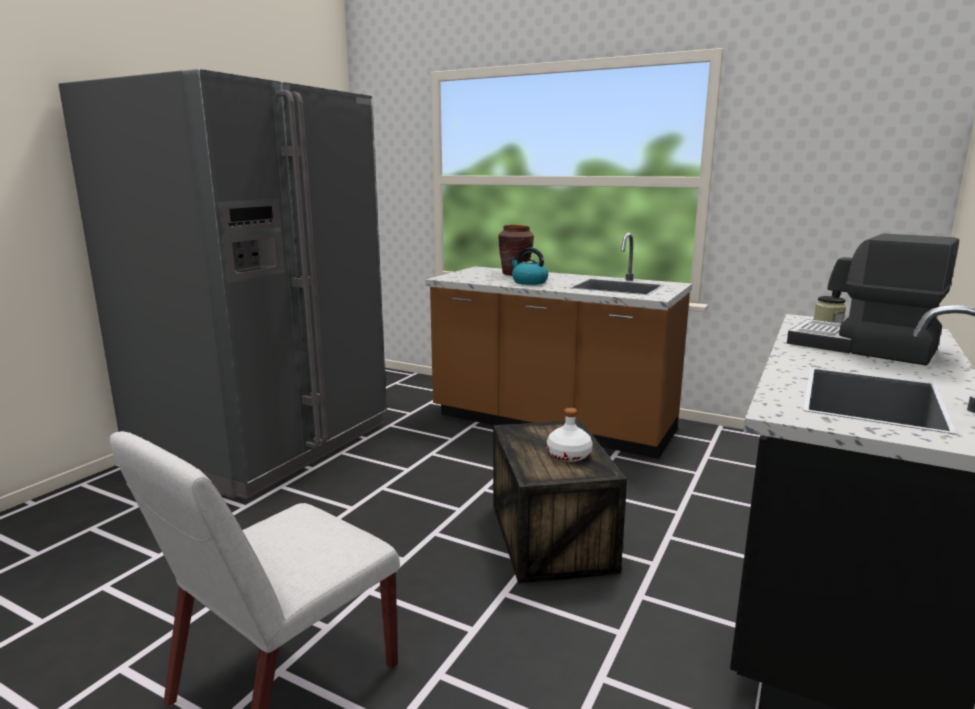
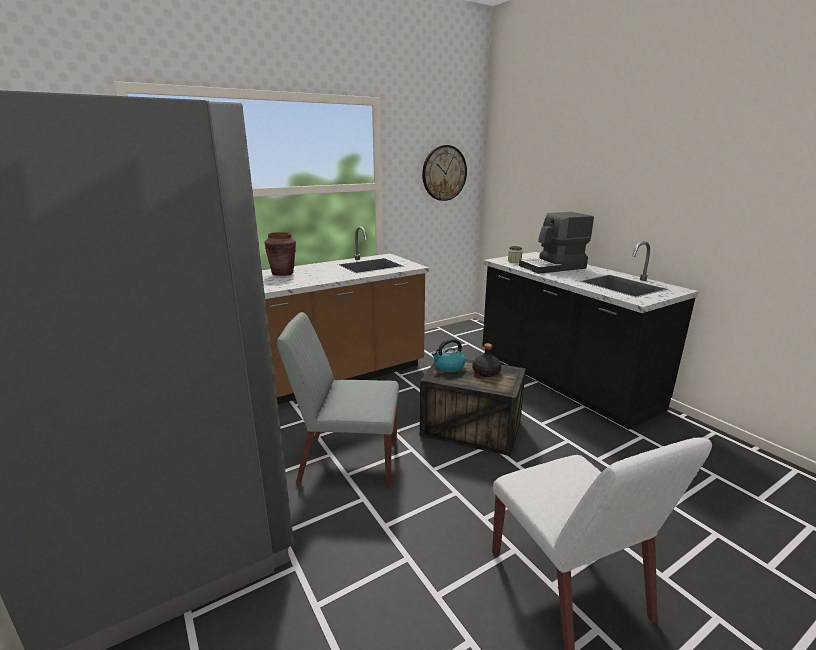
camera: 60 degrees left, 5 degrees up
(405, 481) = (348, 460): none -> grey chair
(529, 282) = (319, 276): kettle -> kettle (448, 366)
(568, 455) = (486, 372): white bottle -> black bottle
(848, 165) = (444, 173): none -> wall clock

